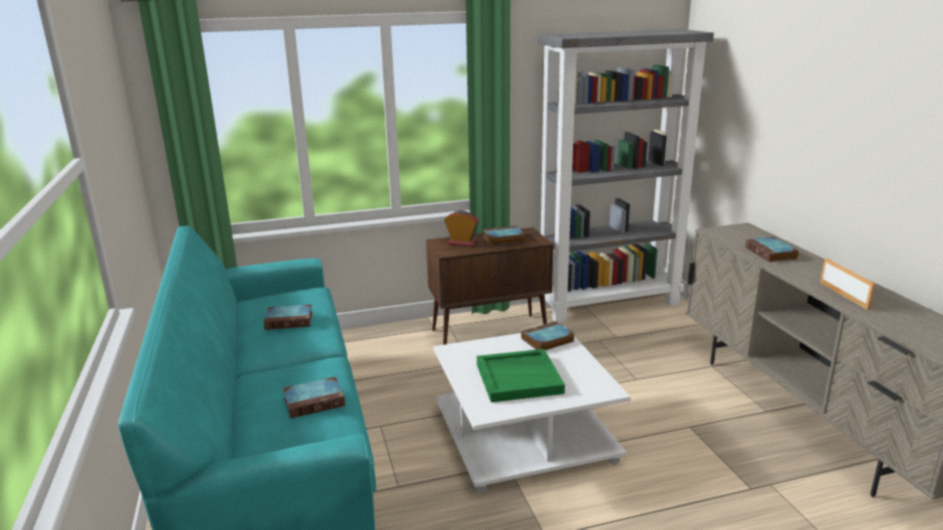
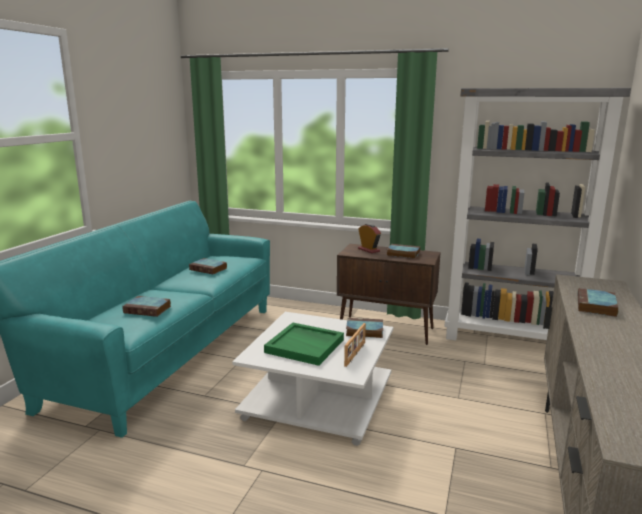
camera: 35 degrees right, 5 degrees down
(844, 295) = (606, 354): picture frame -> picture frame (356, 354)

